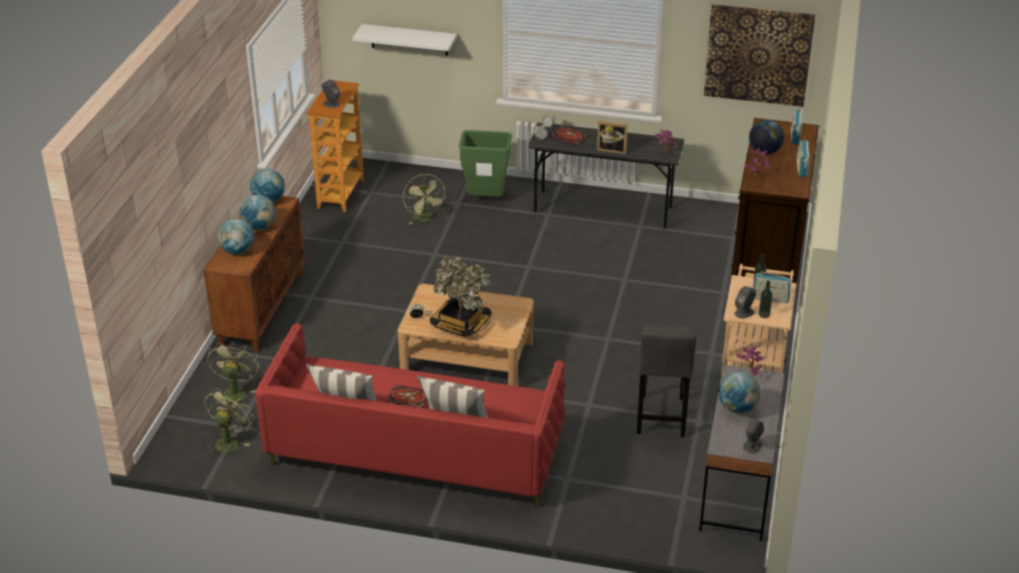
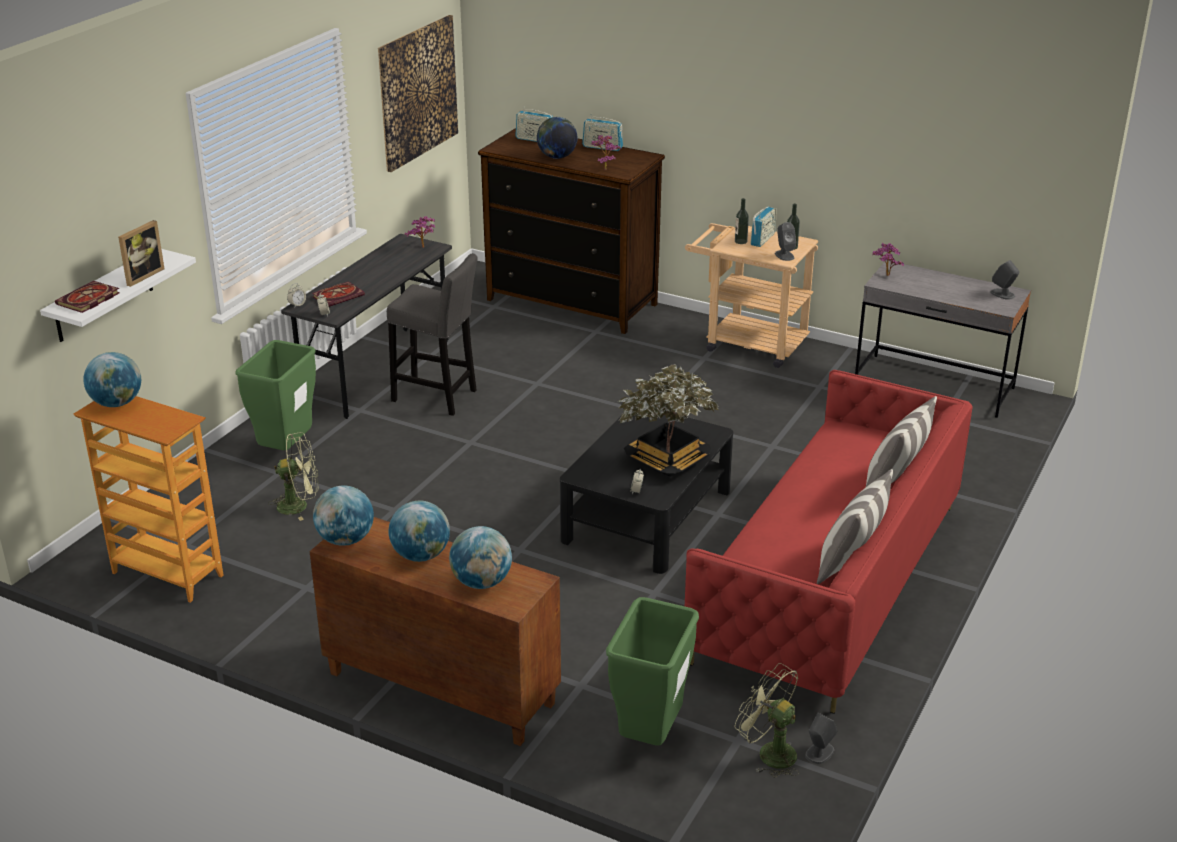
camera: 75 degrees left, 5 degrees down
(235, 392) = (650, 737): green fan -> green trash can
(331, 104) = (158, 418): grey speaker -> grey speaker (819, 753)
(407, 399) = (835, 510): book -> book (88, 300)
(467, 357) = (647, 516): beige coffee table -> black coffee table
(612, 149) = (391, 275): picture frame -> picture frame (141, 276)
(661, 418) = (809, 406): grey stool -> grey stool (438, 397)
(737, 408) = (941, 290): globe -> globe (117, 403)

